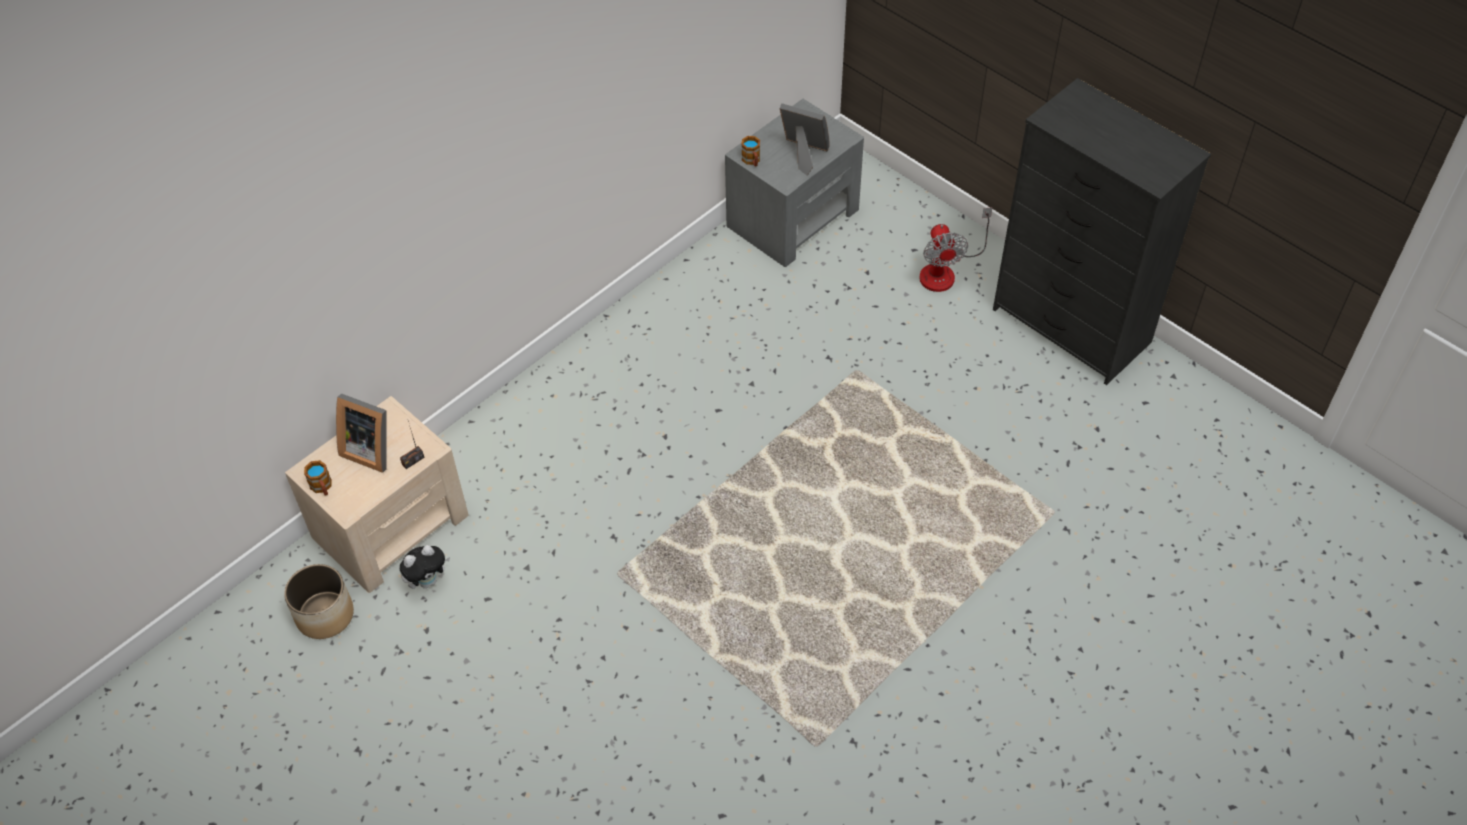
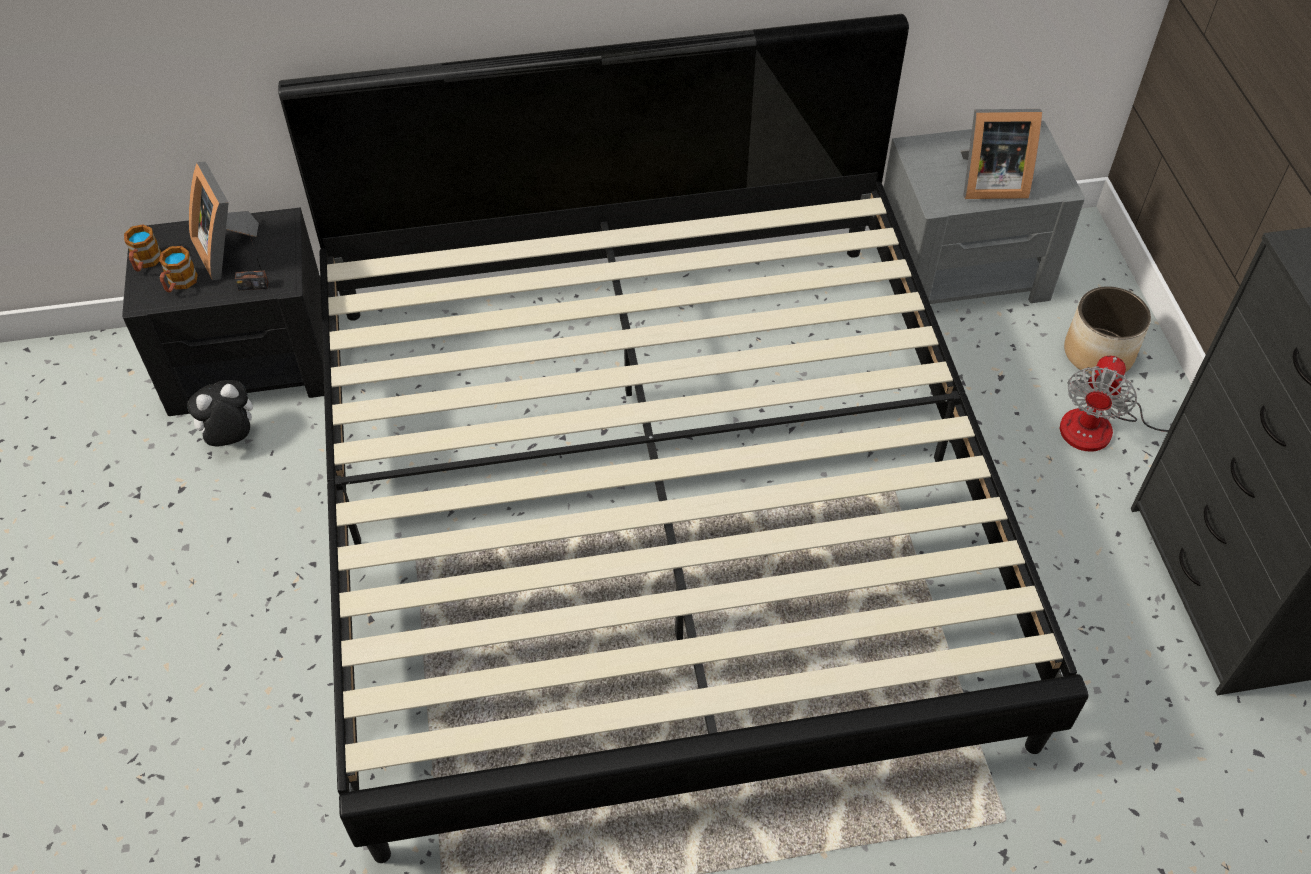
camera: 35 degrees right, 0 degrees up
(325, 614) = (110, 412): planter -> planter (1099, 353)
(391, 525) = (252, 360): beige nightstand -> black nightstand
(428, 581) = (231, 438): plush toy -> plush toy turned 150 degrees clockwise
(734, 460) = (655, 503): none -> bed
(752, 161) = (918, 160): mug -> mug (179, 283)
(803, 154) = (989, 182): picture frame -> picture frame turned 120 degrees clockwise

